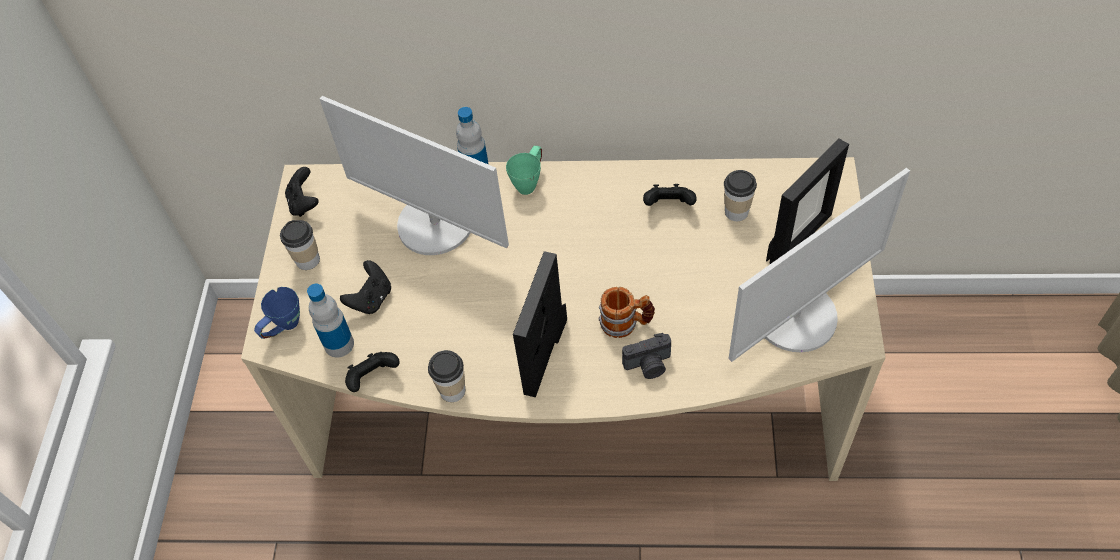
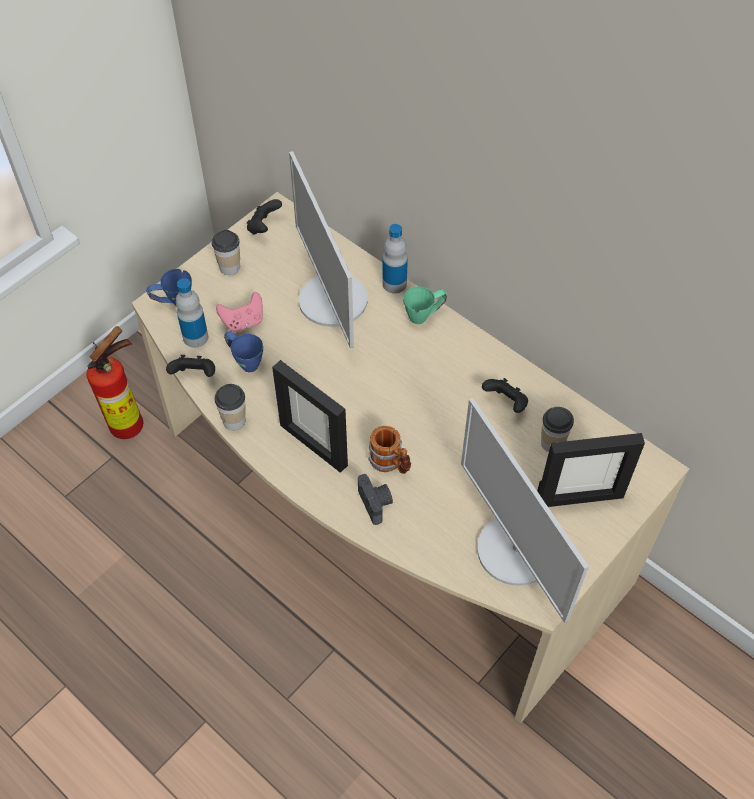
camera: 35 degrees right, 0 degrees up
(266, 498) = (131, 423): none -> fire extinguisher
(371, 299) = (243, 322): black game controller -> pink game controller
(408, 332) = (244, 361): none -> blue mug
(545, 356) = (315, 444): picture frame -> picture frame turned 105 degrees counterclockwise
(649, 365) = (376, 503): camera -> camera turned 135 degrees counterclockwise
(796, 316) = (516, 550): monitor -> monitor turned 60 degrees clockwise

